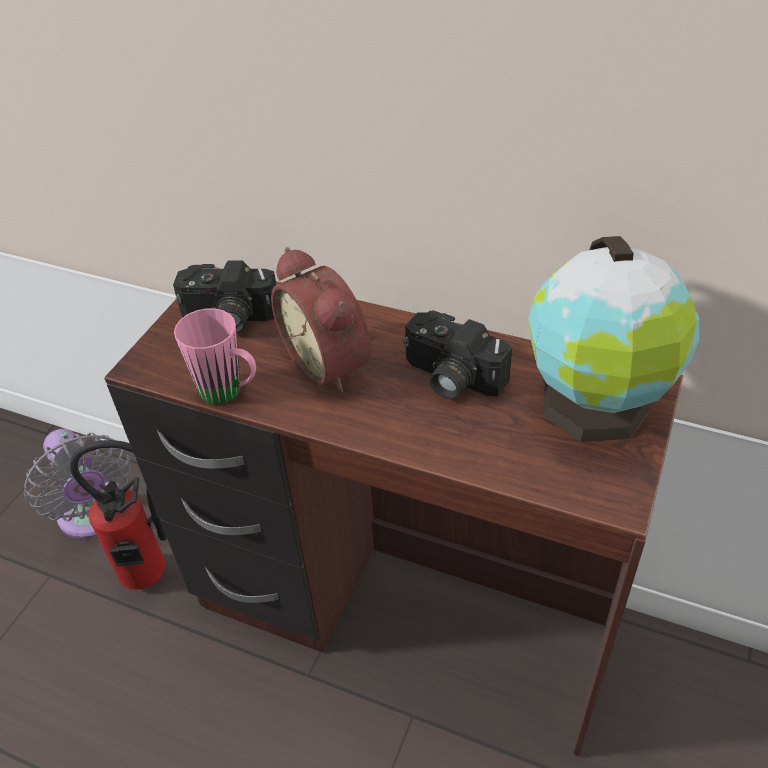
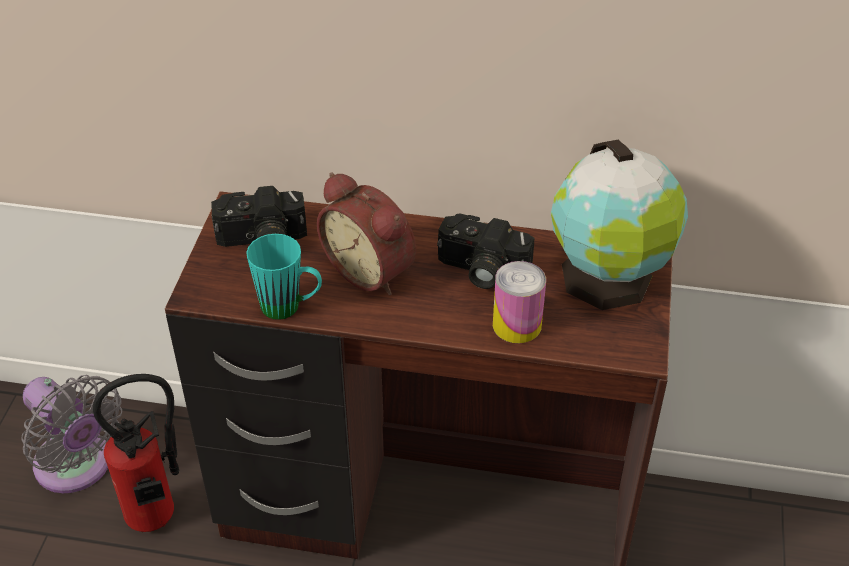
camera: 15 degrees left, 0 degrees up
(230, 393) = (290, 308): pink mug -> turquoise mug
(474, 446) = (517, 325): none -> can

